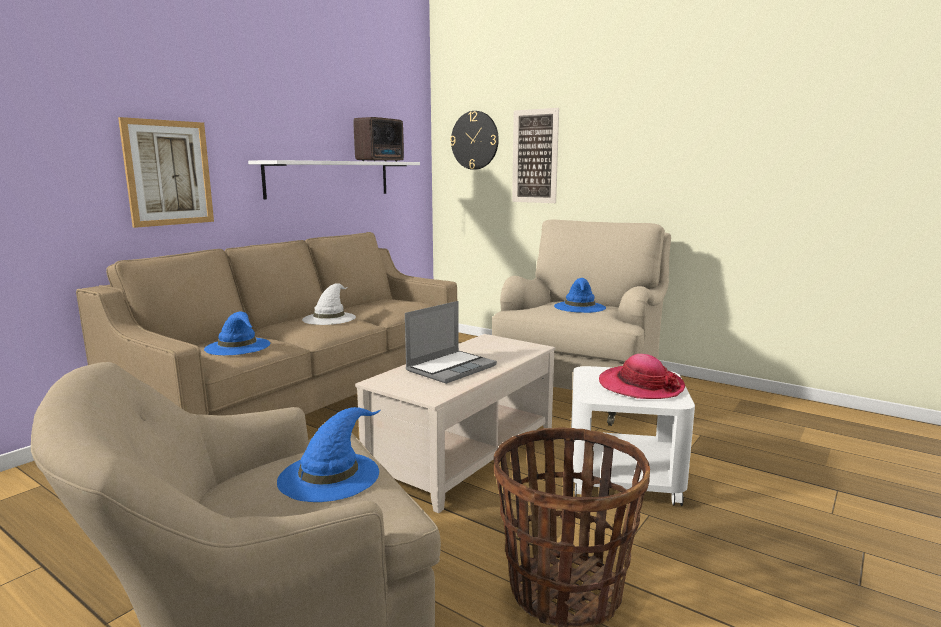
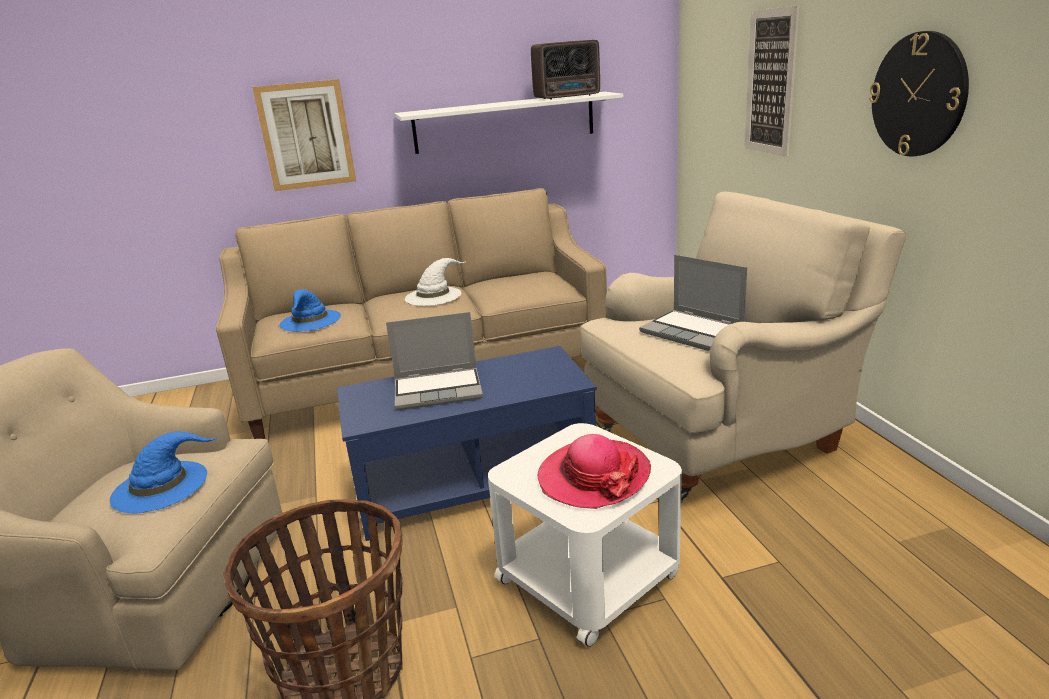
camera: 40 degrees right, 10 degrees up
(464, 454) = (474, 483): beige coffee table -> blue coffee table
(474, 140) = (714, 54): wall clock -> wall clock (918, 95)
(580, 307) = (693, 332): blue hat -> laptop

